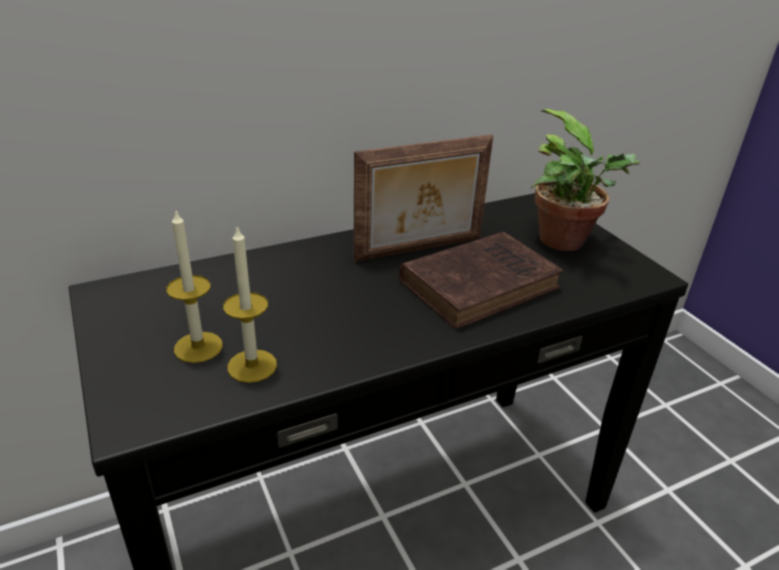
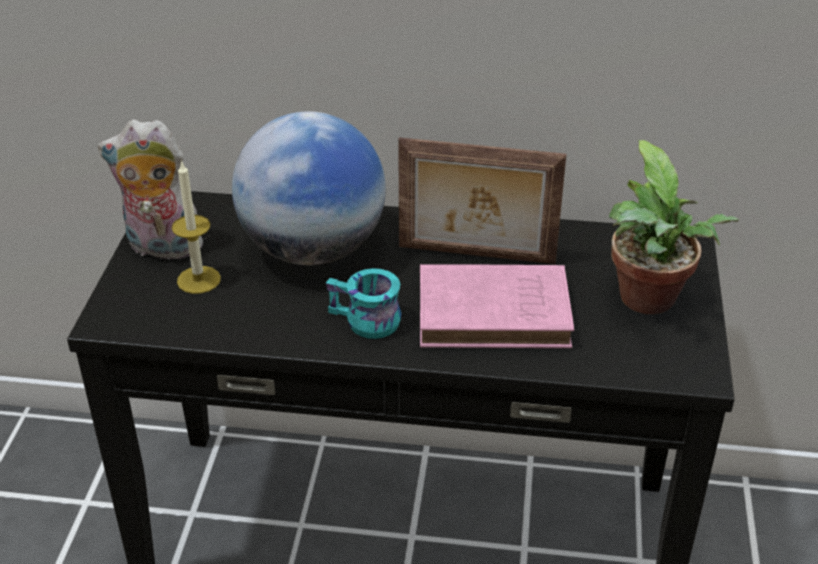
camera: 35 degrees right, 5 degrees up
(130, 333) = (161, 248): none -> plush toy
(252, 366) = (224, 311): candle -> none
(284, 286) = (312, 249): none -> globe
(390, 327) = (364, 322): none -> turquoise mug
(482, 284) = (498, 314): brown book -> pink book

